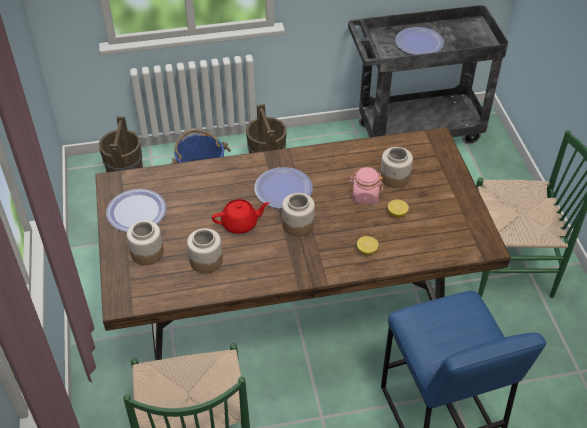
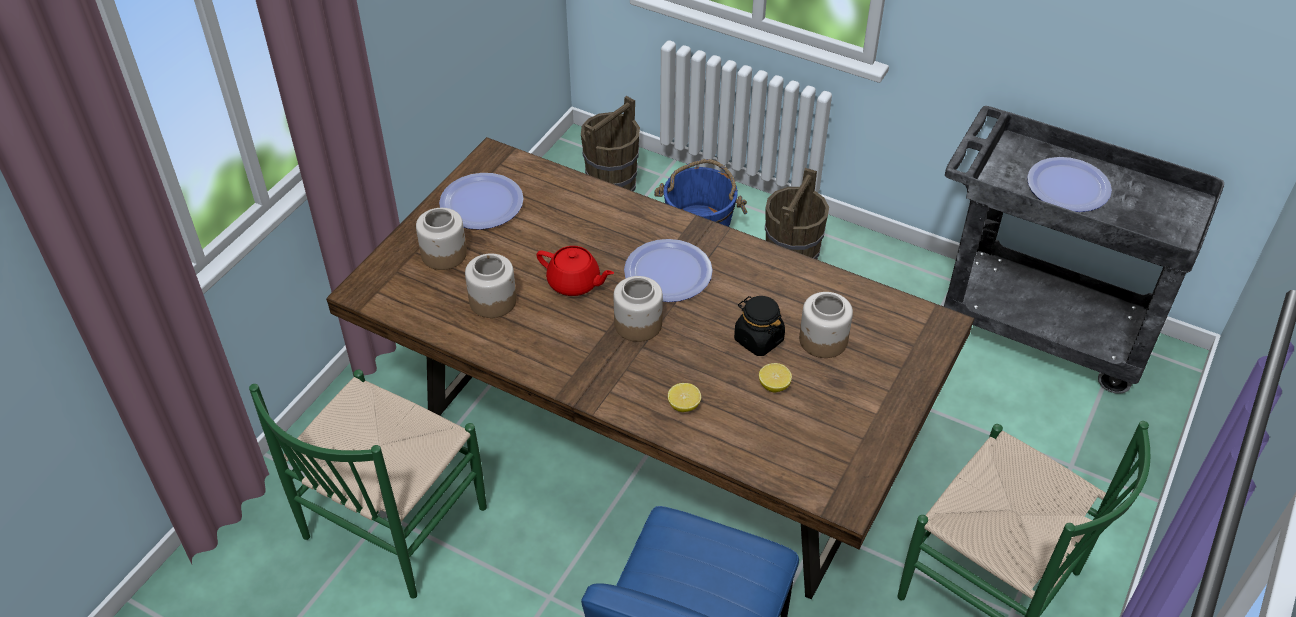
camera: 40 degrees right, 0 degrees up
(365, 196) = (758, 339): pink jar -> black jar

